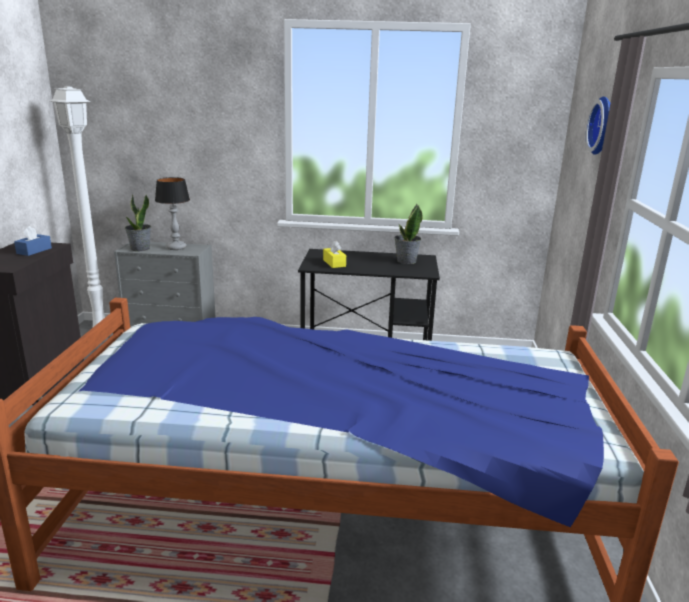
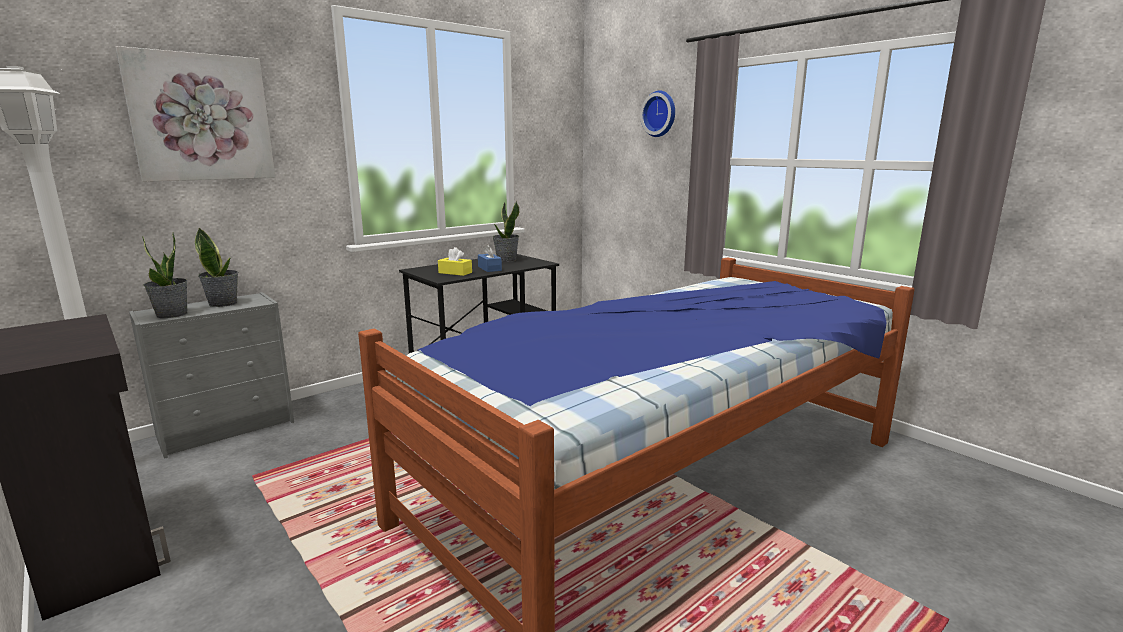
camera: 45 degrees left, 5 degrees down
(34, 251) = (68, 331): blue tissue box -> blue tissue box (489, 268)
(176, 248) = (223, 303): table lamp -> potted plant
(182, 114) = (201, 118): none -> picture

